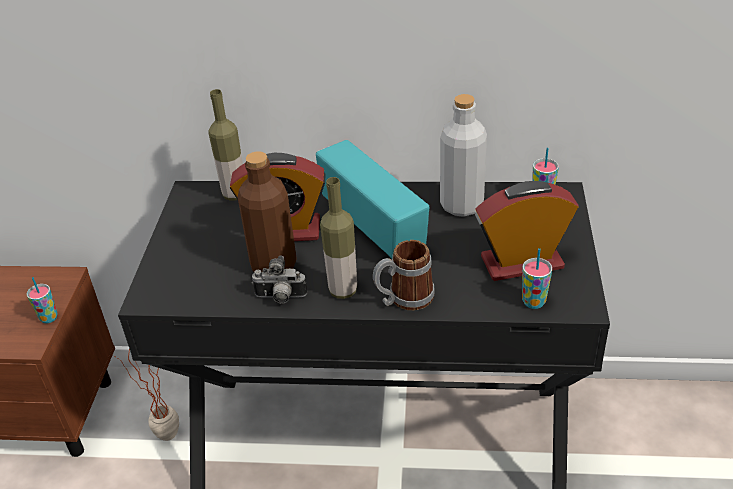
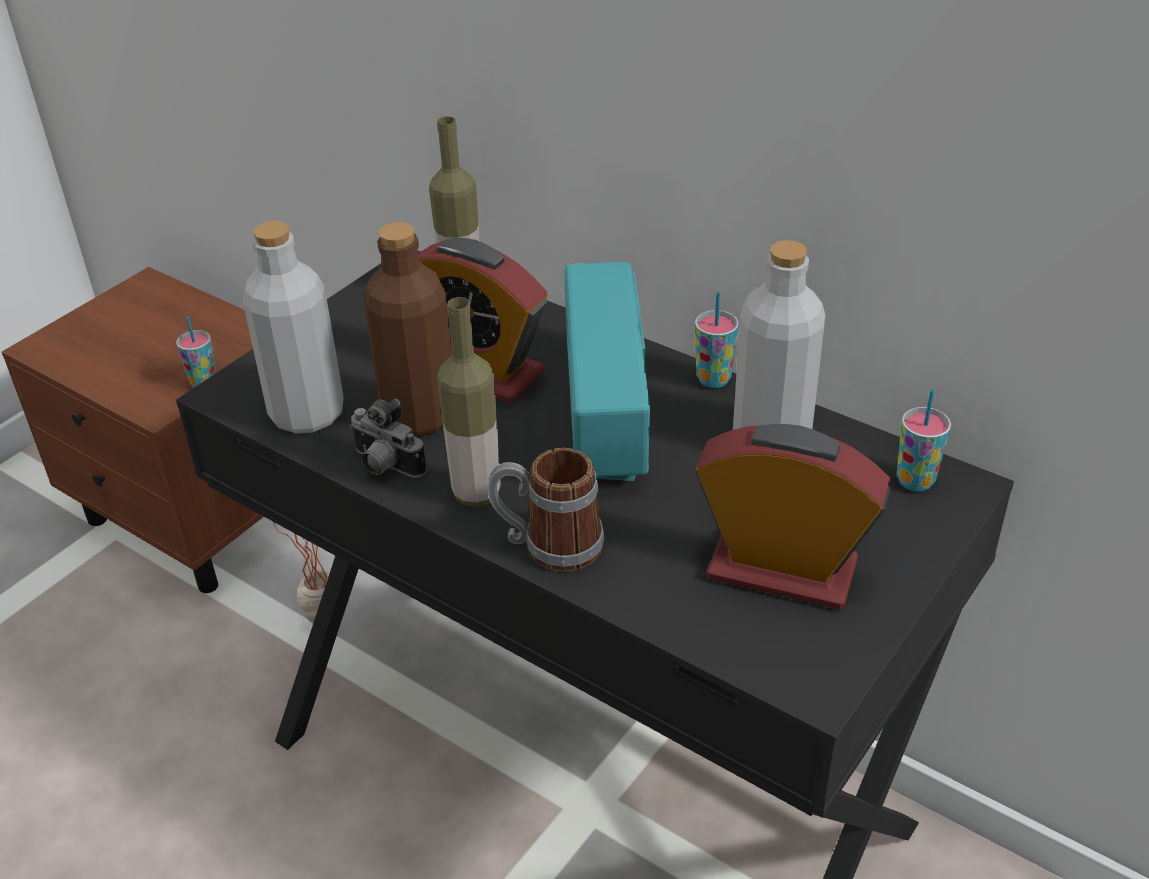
camera: 30 degrees right, 0 degrees up
(208, 290) = (307, 413): none -> grey bottle
(533, 302) = (741, 641): cup -> cup (713, 379)

